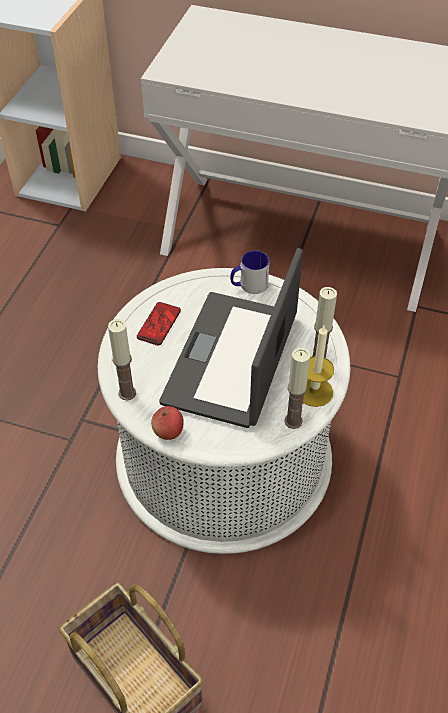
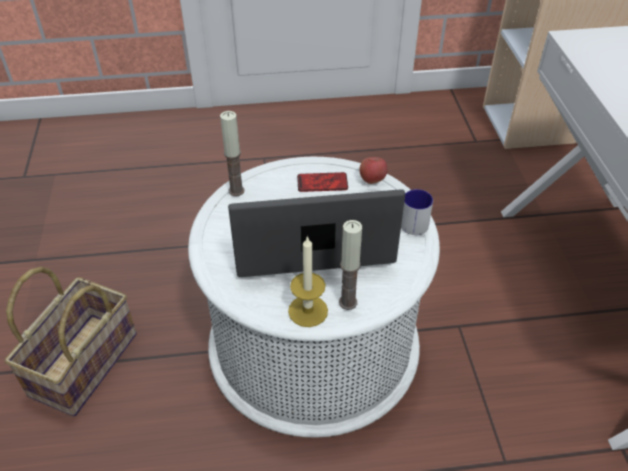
camera: 65 degrees right, 5 degrees down
(168, 431) = (209, 228): apple -> apple (372, 180)
(293, 421) = (263, 306): candle -> none

